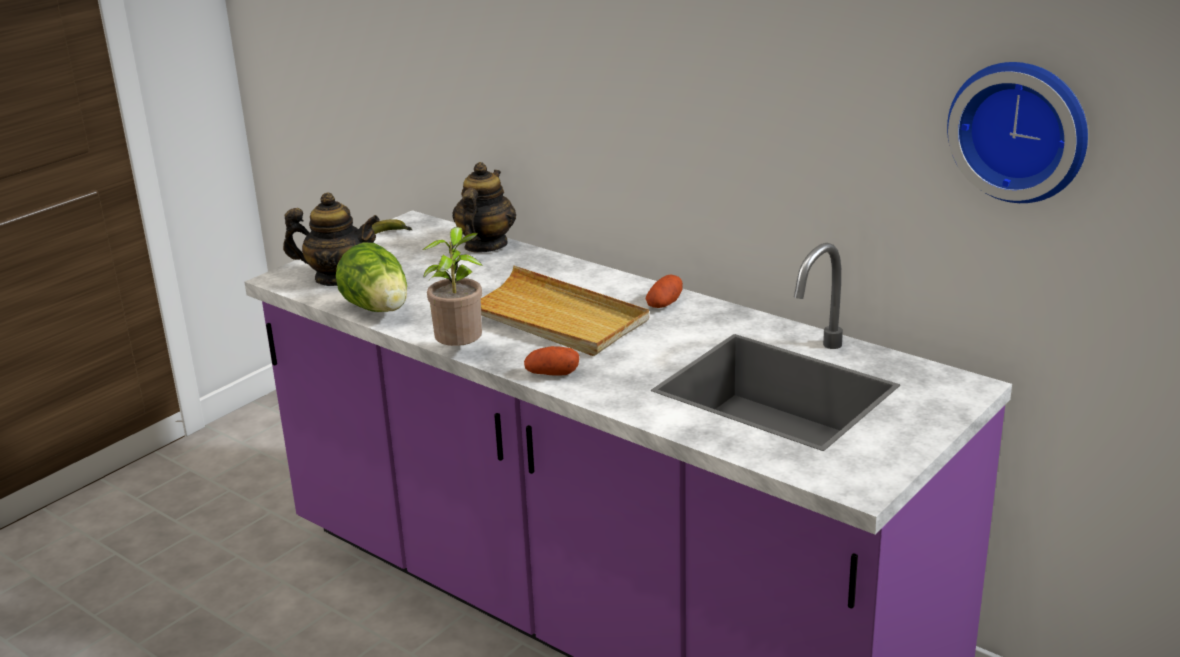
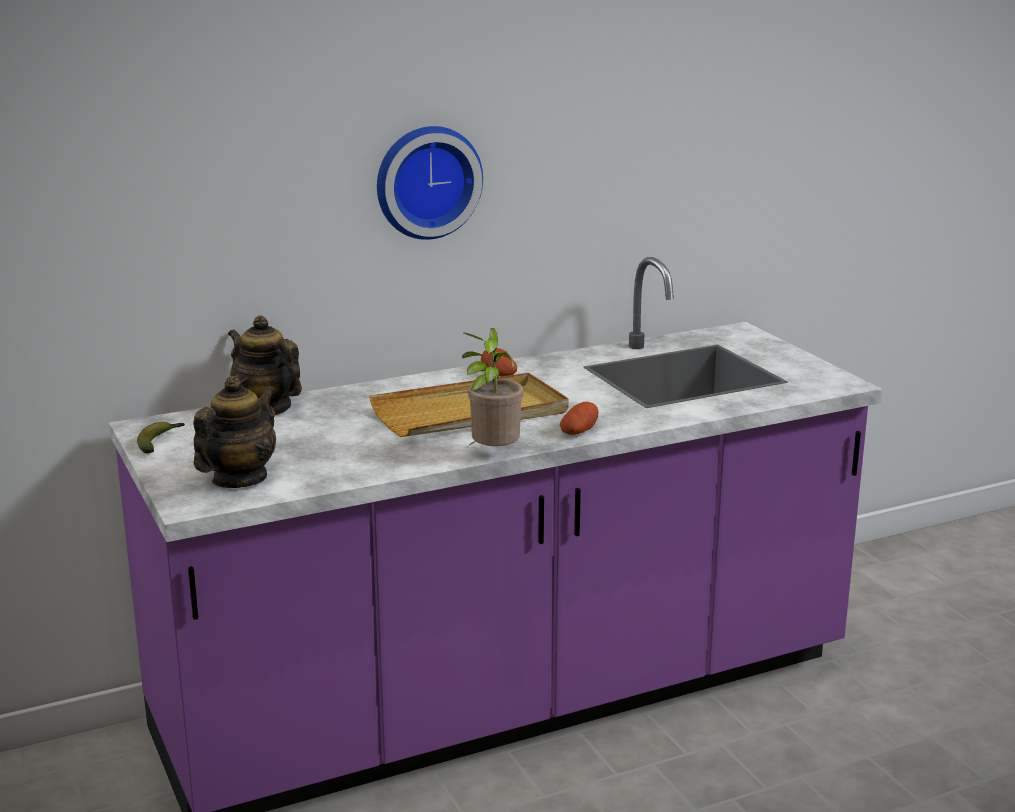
camera: 65 degrees left, 5 degrees down
(379, 309) = (349, 472): lettuce -> none
(1021, 130) = (735, 134): wall clock -> wall clock (426, 181)

